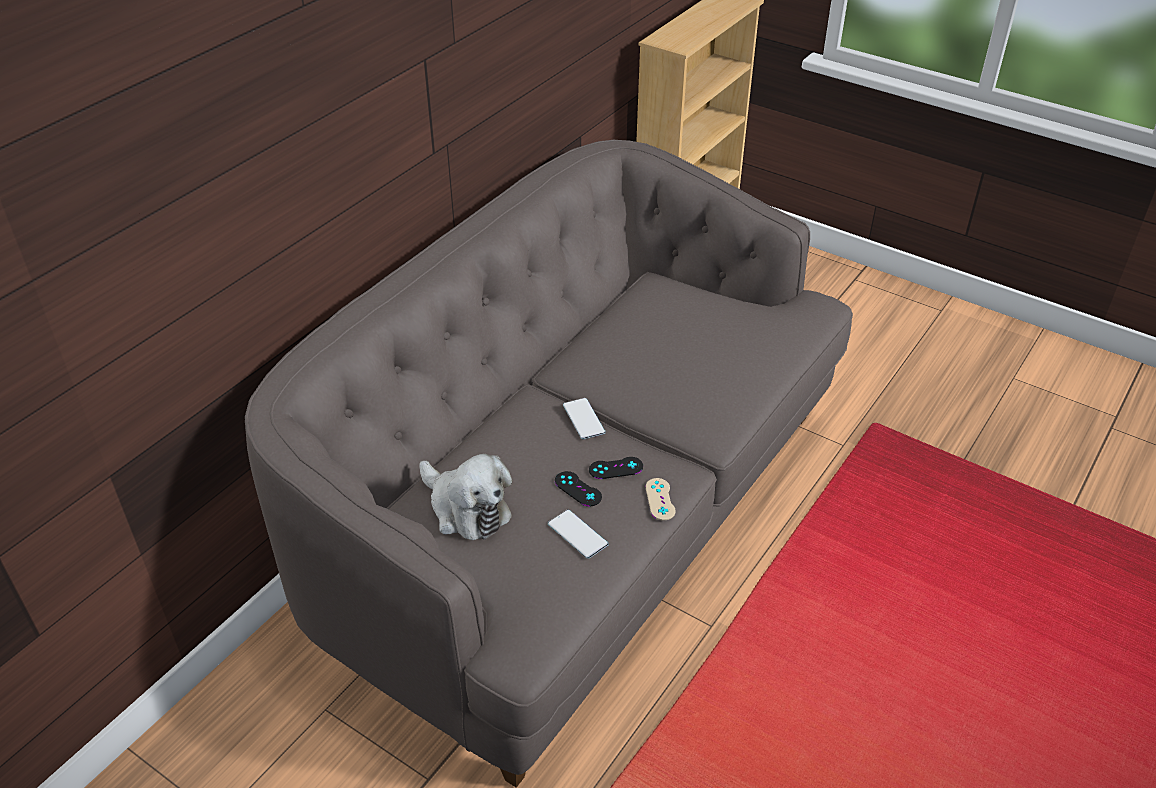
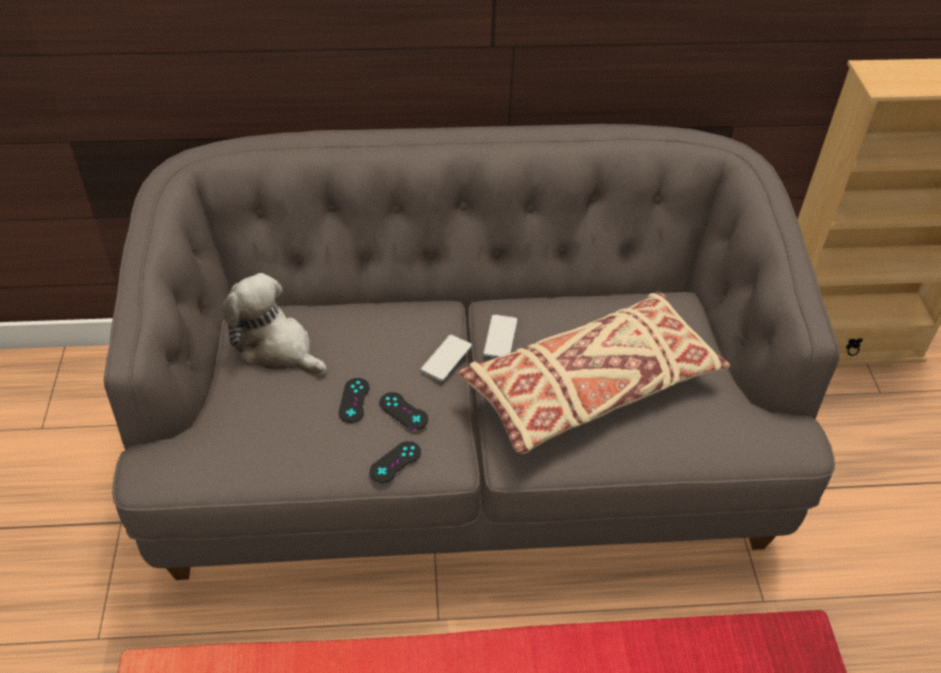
camera: 50 degrees right, 5 degrees up
(466, 509) = (276, 348): plush toy -> plush toy turned 120 degrees clockwise
(577, 534) = (302, 430): phone -> phone (500, 337)
(660, 499) = (395, 462): beige game controller -> black game controller
(693, 363) = (590, 388): none -> beige pillow

